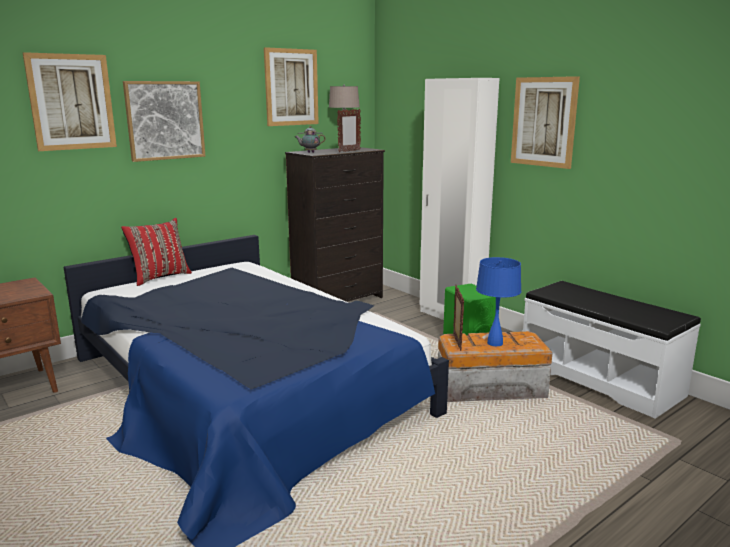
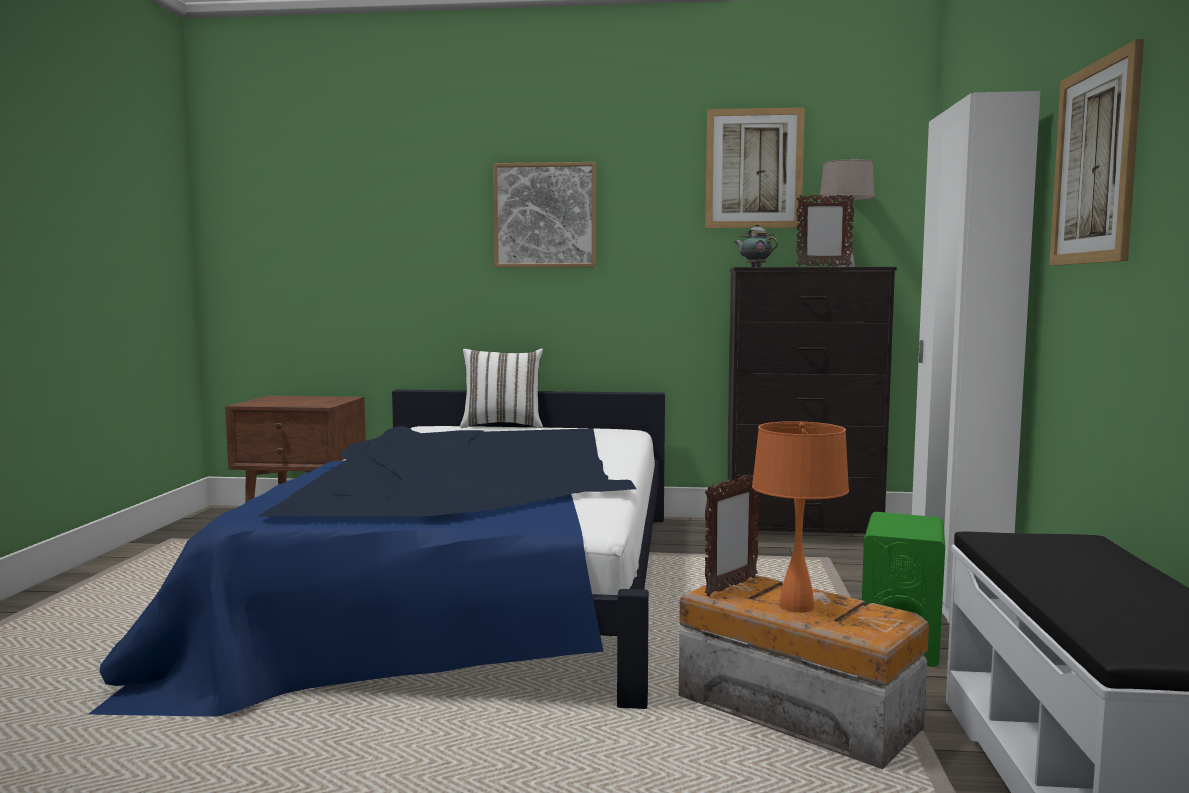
camera: 45 degrees right, 10 degrees down
(71, 102) = (431, 190): picture -> none
(159, 277) = (502, 425): red pillow -> white pillow
(495, 343) = (796, 606): blue table lamp -> orange table lamp

